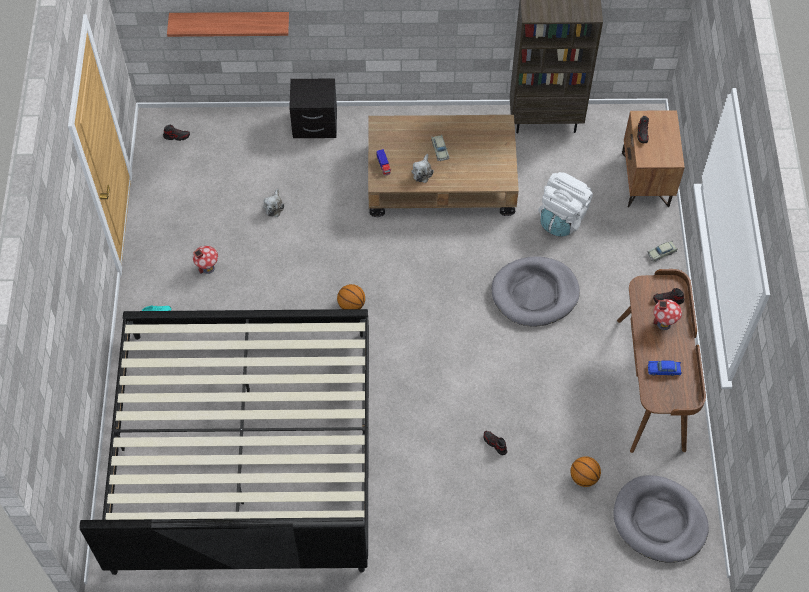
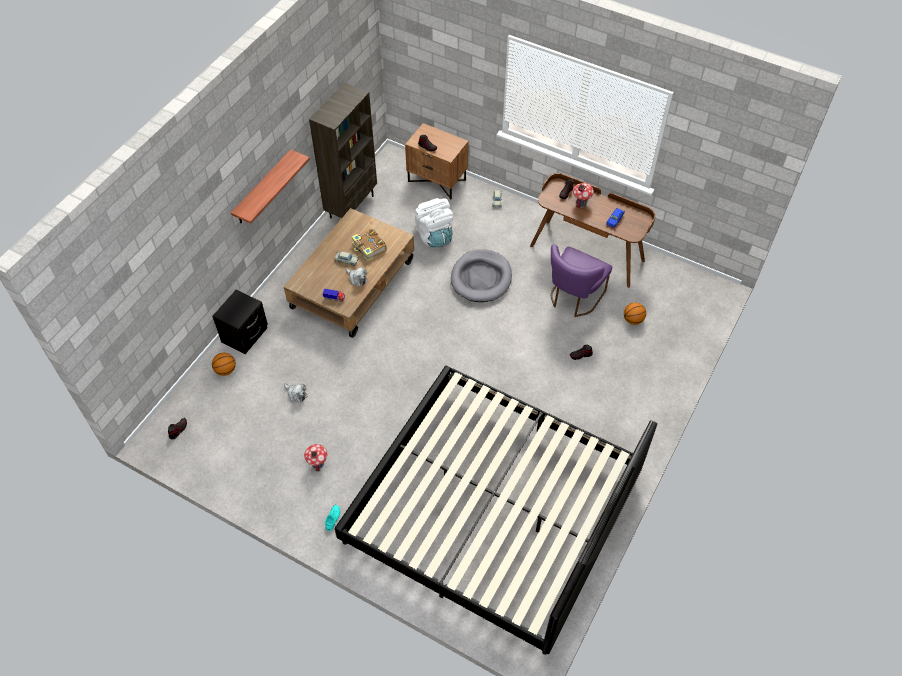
camera: 60 degrees left, 5 degrees down
(230, 21) = (161, 303): shelf -> shelf (263, 188)
(351, 305) = (417, 385): basketball -> basketball (225, 370)
(470, 160) = (369, 248): none -> book
(572, 400) = (573, 298): none -> purple chair
(659, 521) = (685, 297): grey dog bed -> none

